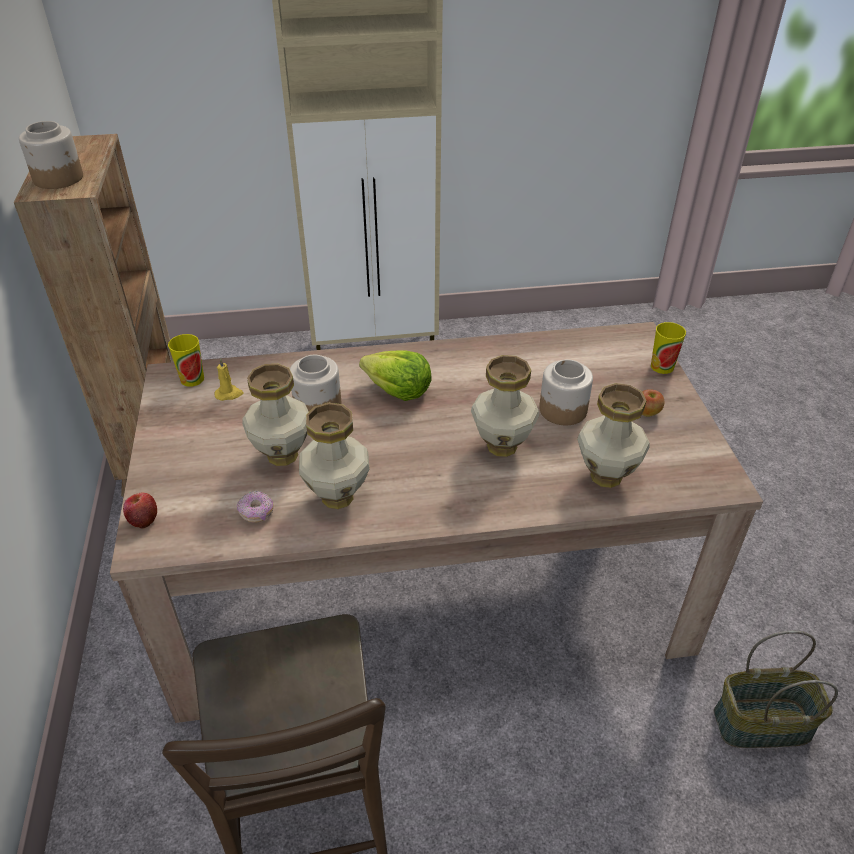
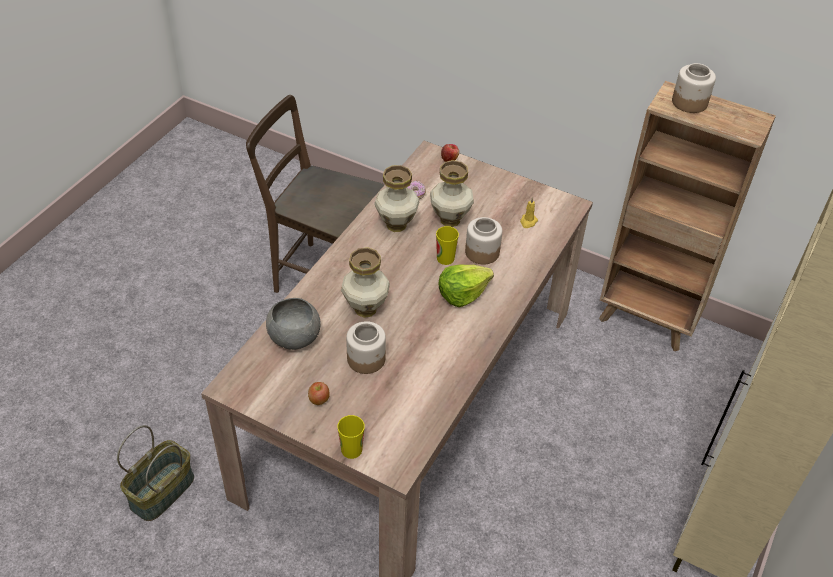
camera: 125 degrees right, 5 degrees up
(192, 379) = (558, 213): cup -> cup (445, 258)
(606, 477) = (294, 337): vase -> grey bowl

